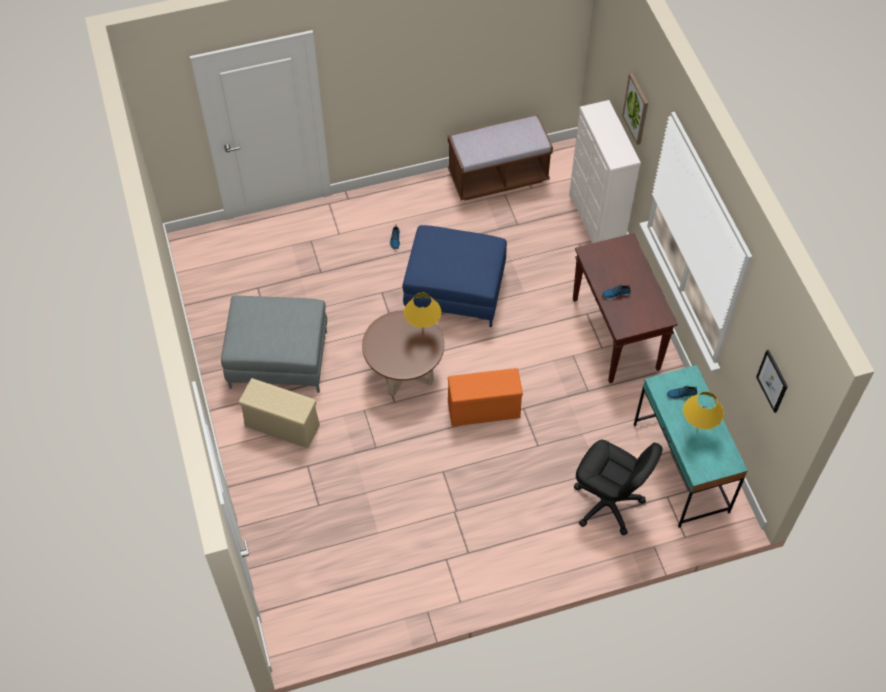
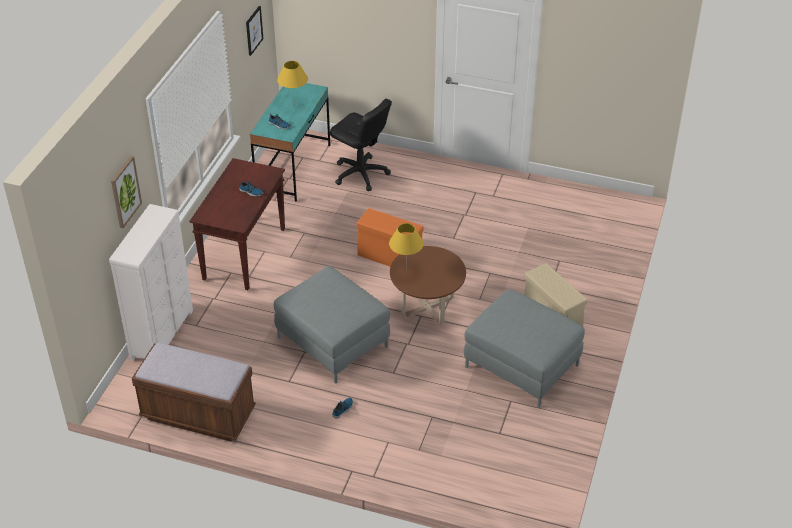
camera: 145 degrees left, 15 degrees down
(455, 291) = (332, 342): blue ottoman -> grey ottoman
(607, 504) = (360, 174): black office chair -> black office chair turned 150 degrees clockwise

